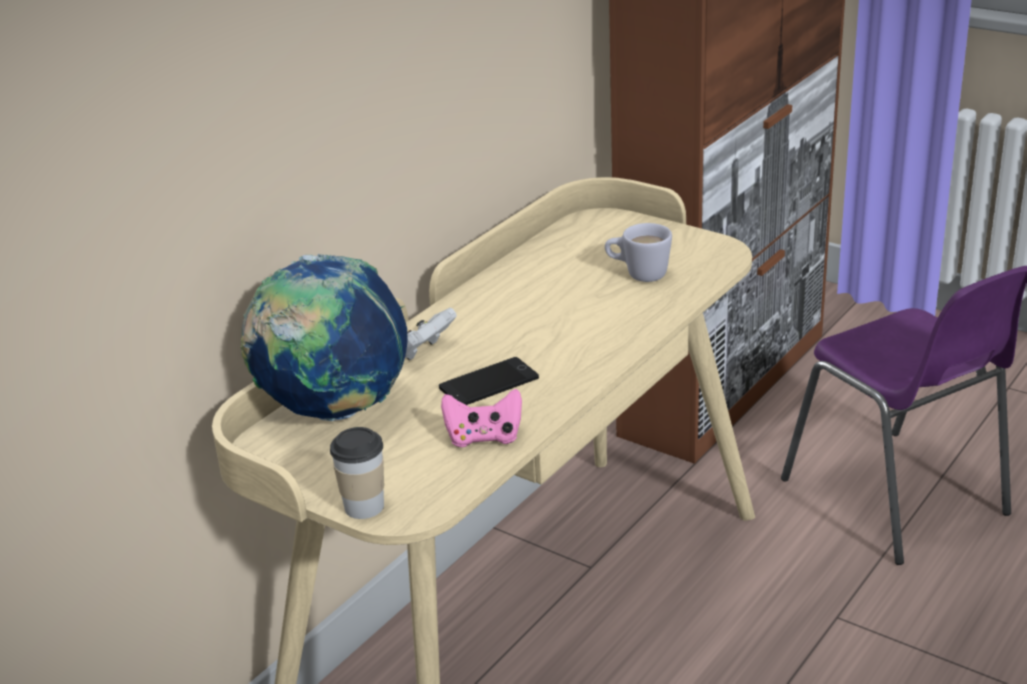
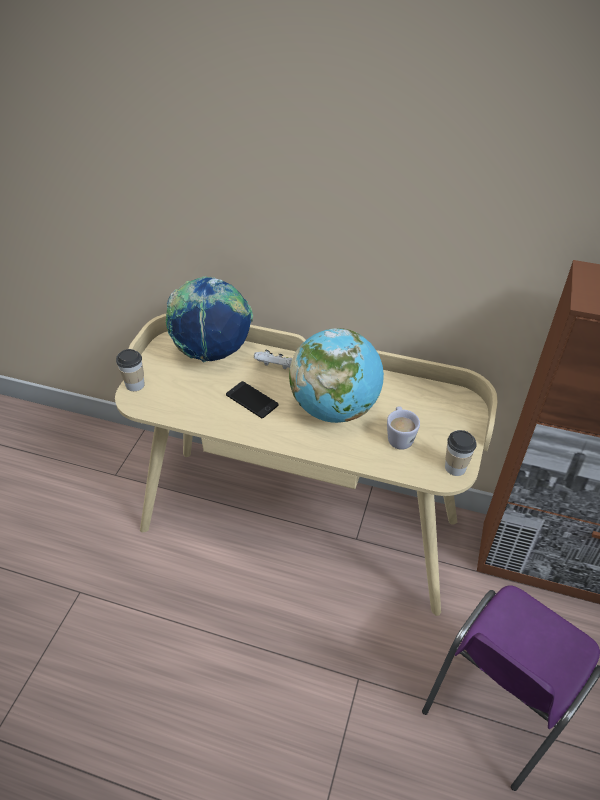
camera: 70 degrees right, 15 degrees up
(484, 437) = (199, 411): pink game controller -> none
(553, 314) = (335, 408): none -> globe
(712, 247) = (455, 467): none -> cup

